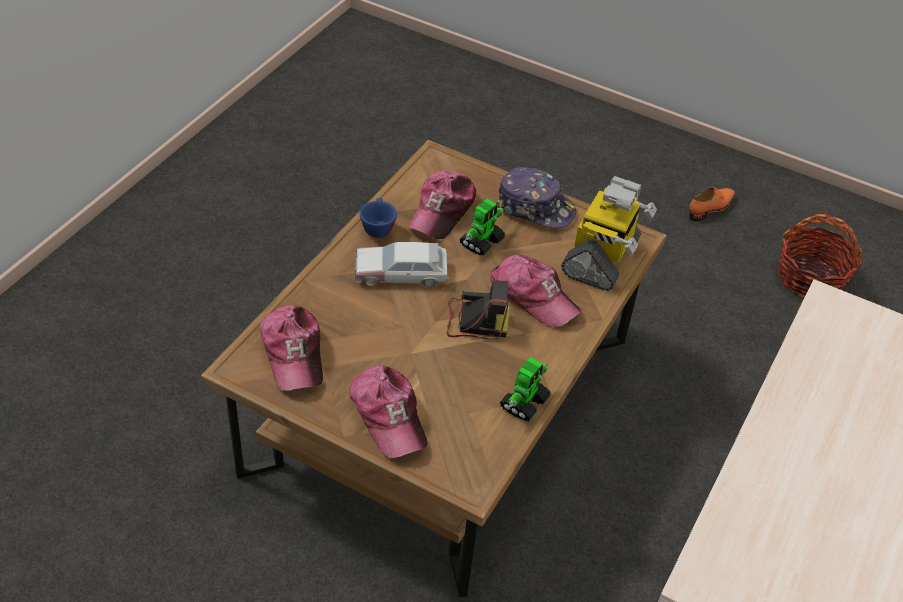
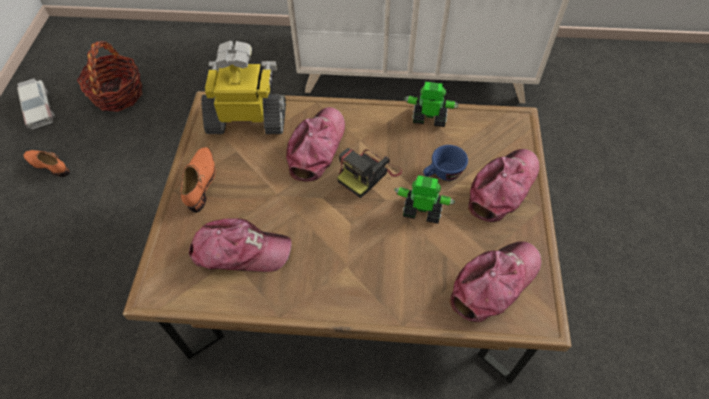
camera: 110 degrees left, 10 degrees up
(377, 226) = (292, 296): blue cup -> blue cup (442, 174)
(402, 272) = (343, 248): toy car -> toy car (38, 108)
(475, 321) = (368, 174): camera -> camera turned 120 degrees counterclockwise
(482, 242) = (268, 204): toy robot -> toy robot (422, 209)
(535, 207) = (201, 181): cap -> orange shoe

